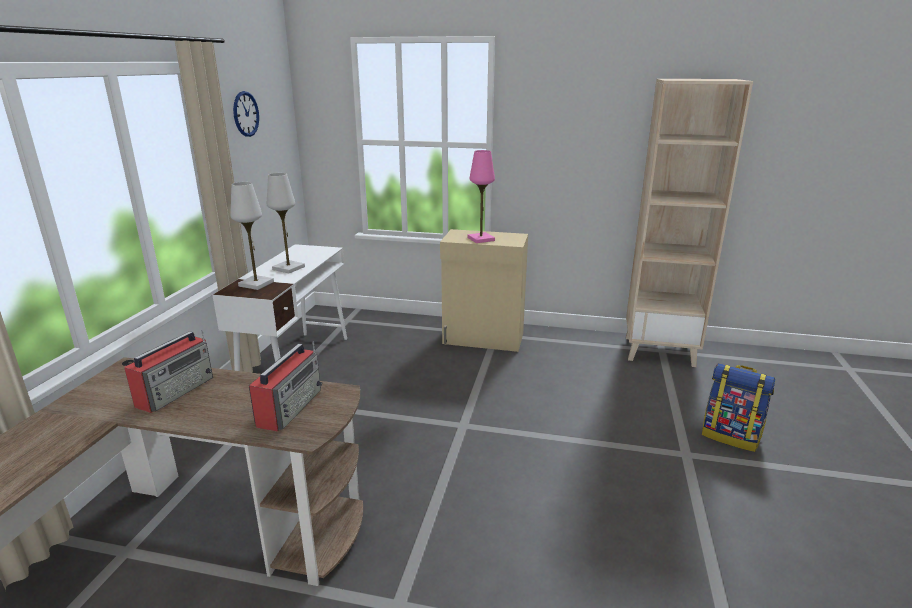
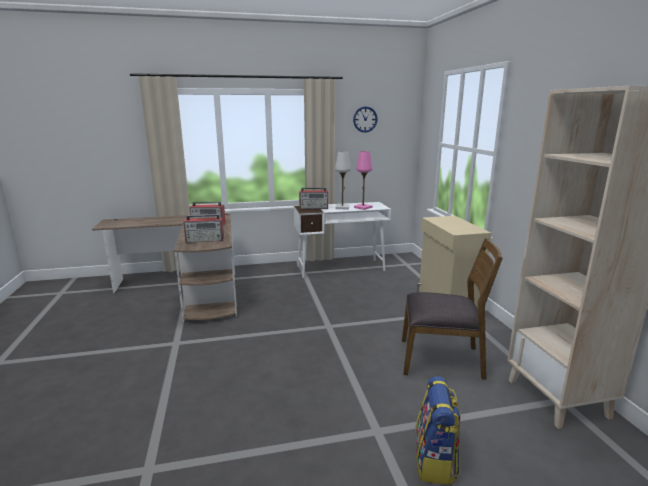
camera: 65 degrees right, 5 degrees down
(256, 284) = (314, 208): white table lamp -> radio
(481, 239) = (447, 224): pink table lamp -> pink table lamp (363, 207)
(580, 377) = (441, 359): none -> brown chair

